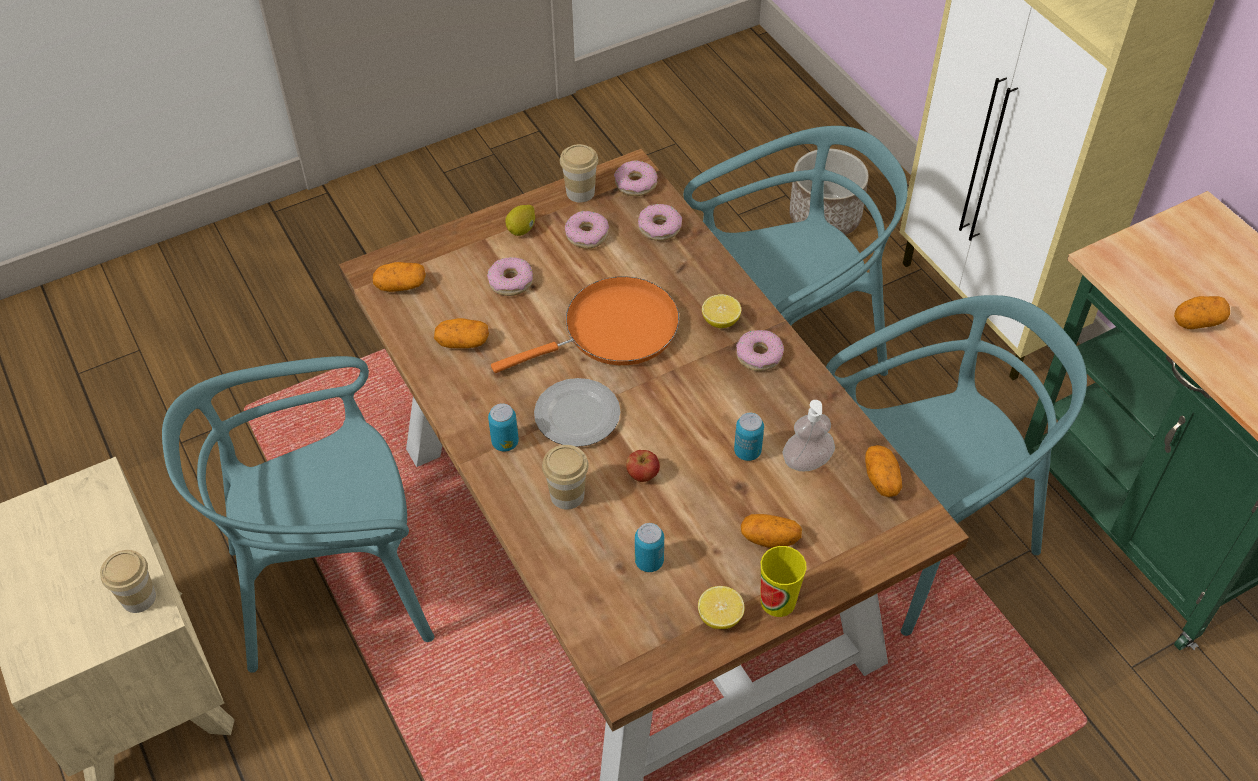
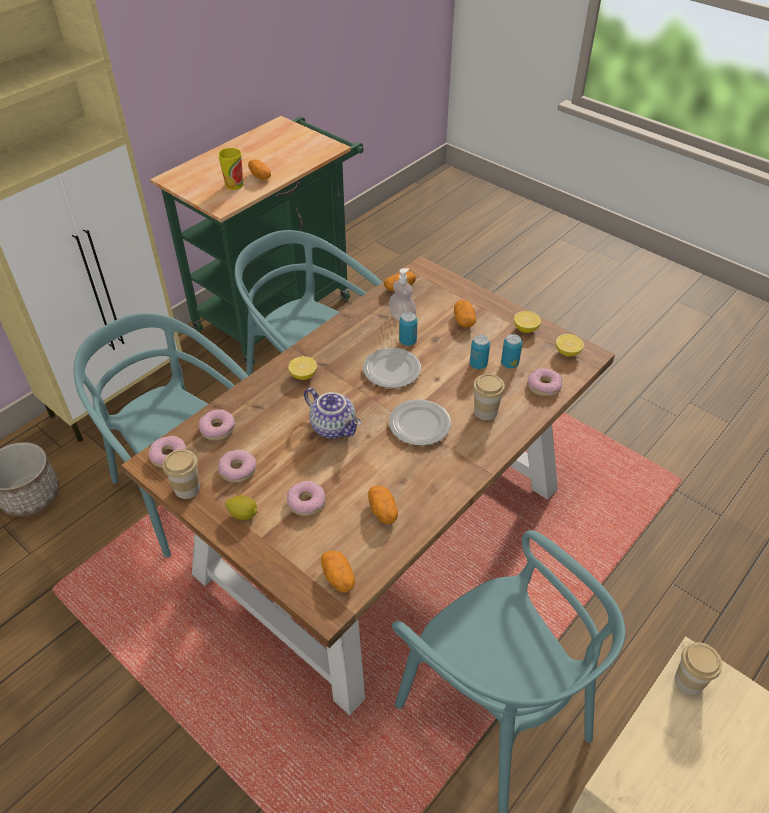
camera: 110 degrees left, 5 degrees down
(505, 442) = (462, 455): can -> can (478, 364)
(613, 331) = (334, 427): orange frying pan -> teapot
(642, 474) = (450, 381): apple -> none
(642, 652) = (567, 352): none -> lemon
(693, 415) = (391, 370): none -> plate
(759, 355) = (327, 352): donut -> donut (544, 386)
(778, 601) = (502, 310): cup -> cup (234, 185)

